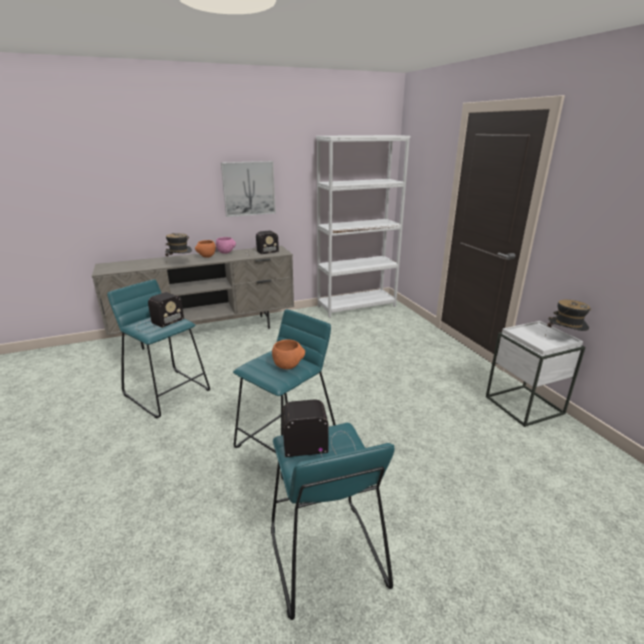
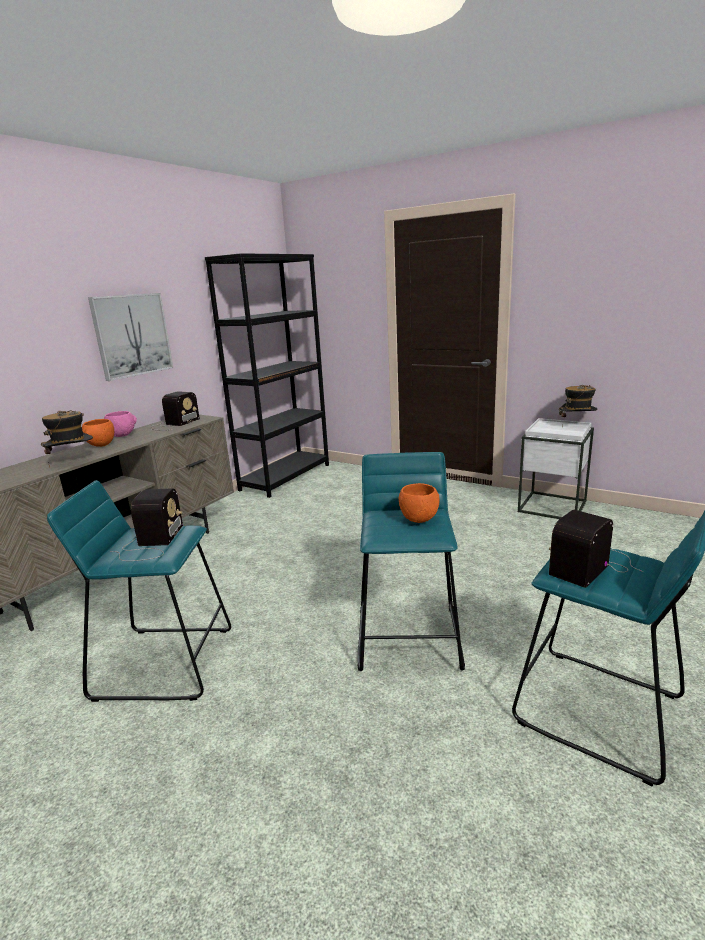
camera: 35 degrees left, 5 degrees down
(357, 306) = (286, 477): white bookcase -> black bookcase

